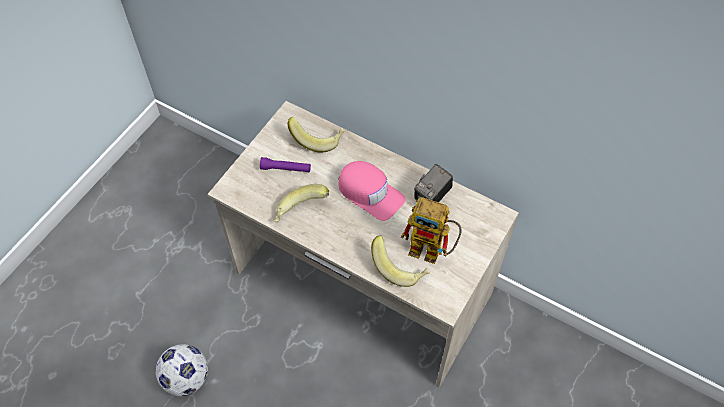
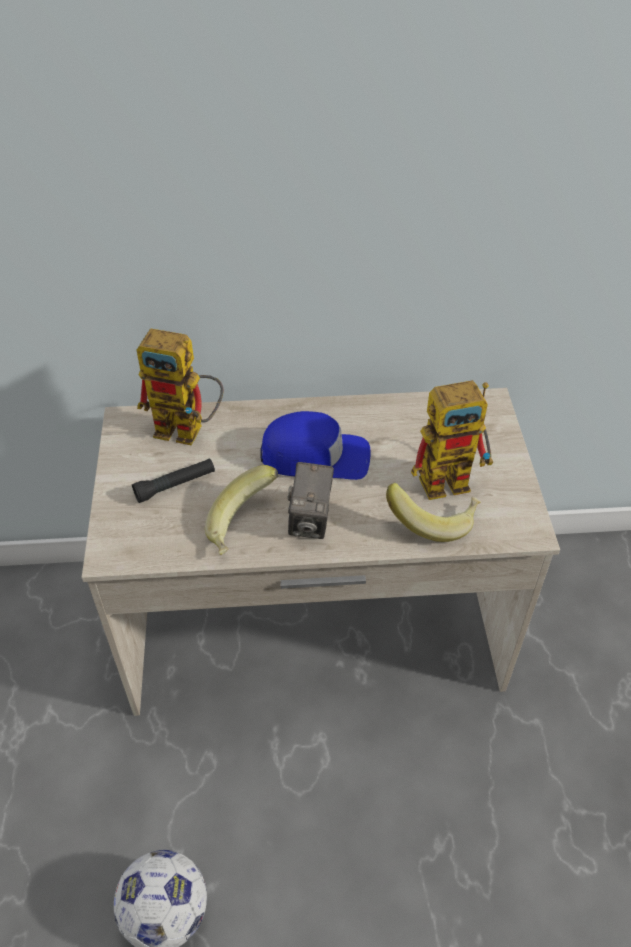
camera: 35 degrees left, 10 degrees down
(285, 169) = (175, 485): purple flashlight -> black flashlight
(317, 139) = (189, 430): banana -> toy robot
(370, 193) = (315, 456): pink cap -> blue cap
(432, 197) = (396, 422): camera -> camera (310, 520)

